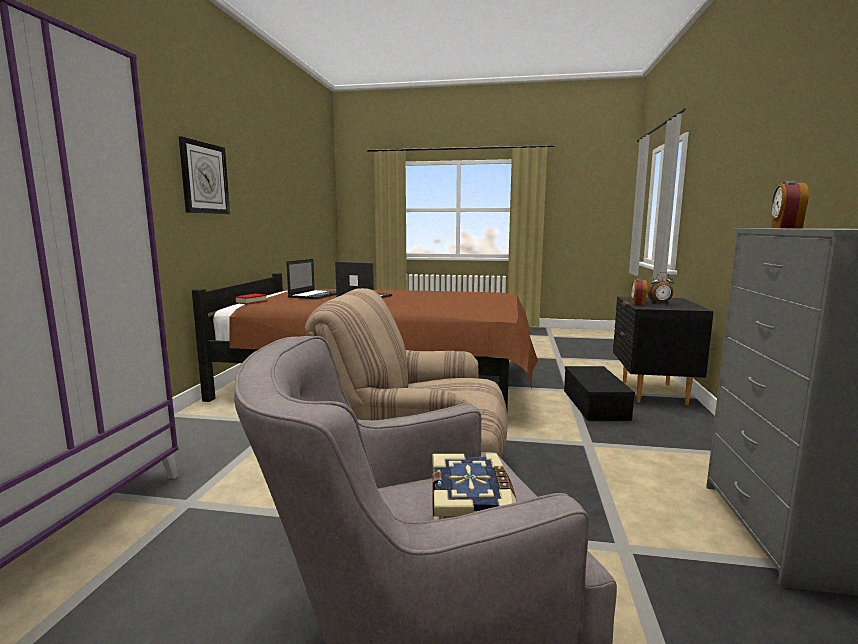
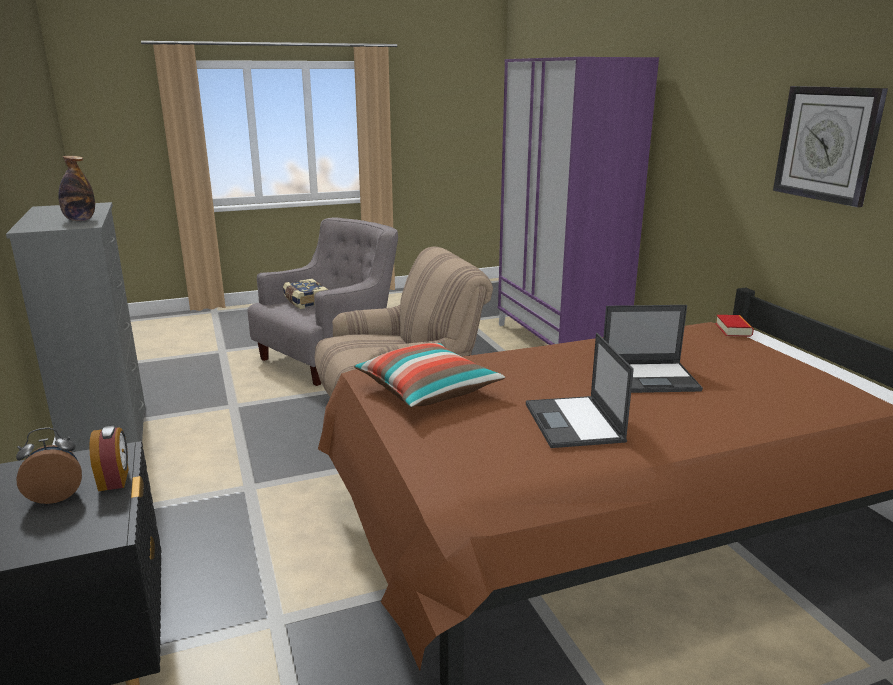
camera: 150 degrees right, 10 degrees up
(315, 295) = (730, 366): laptop -> laptop (574, 423)
(478, 304) = (427, 391): none -> pillow
(596, 405) = (227, 580): black storage box -> none
(785, 228) = (80, 220): alarm clock -> bottle

